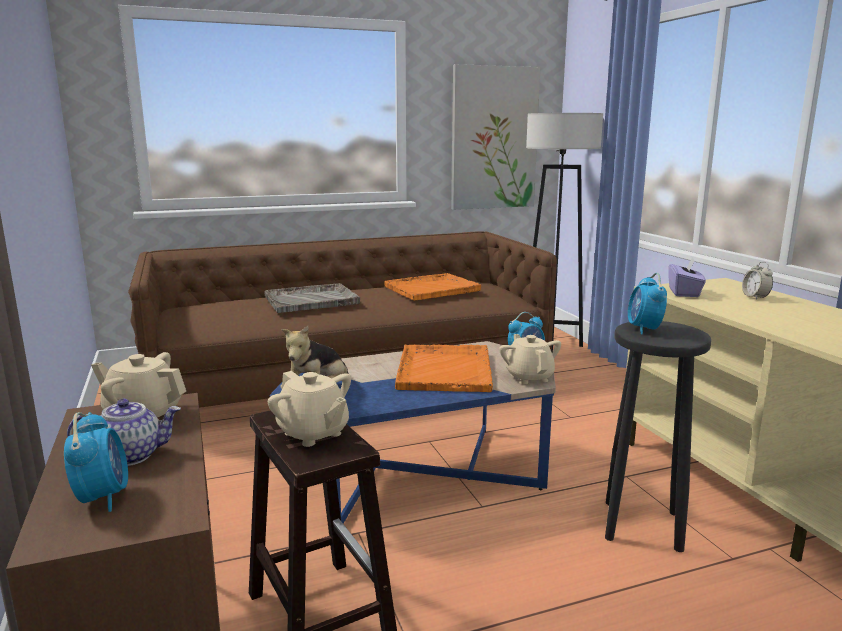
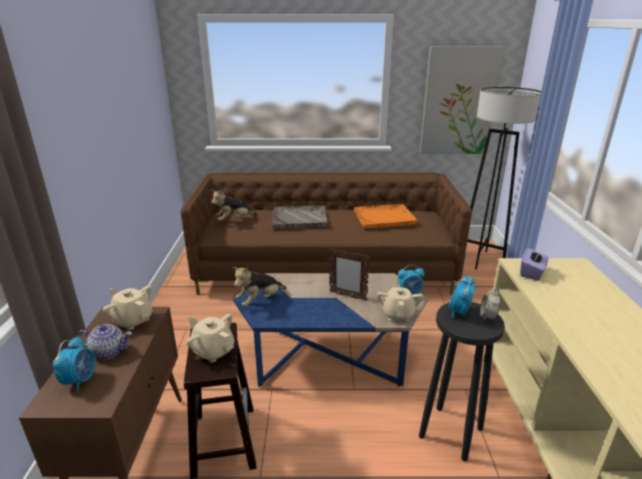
camera: 20 degrees right, 10 degrees up
(207, 311) = (234, 220): none -> plush toy
(313, 433) = (213, 351): beige teapot -> beige teapot turned 150 degrees clockwise
(444, 369) = (347, 296): orange tray -> picture frame
(755, 297) = (586, 288): alarm clock -> alarm clock (487, 316)

